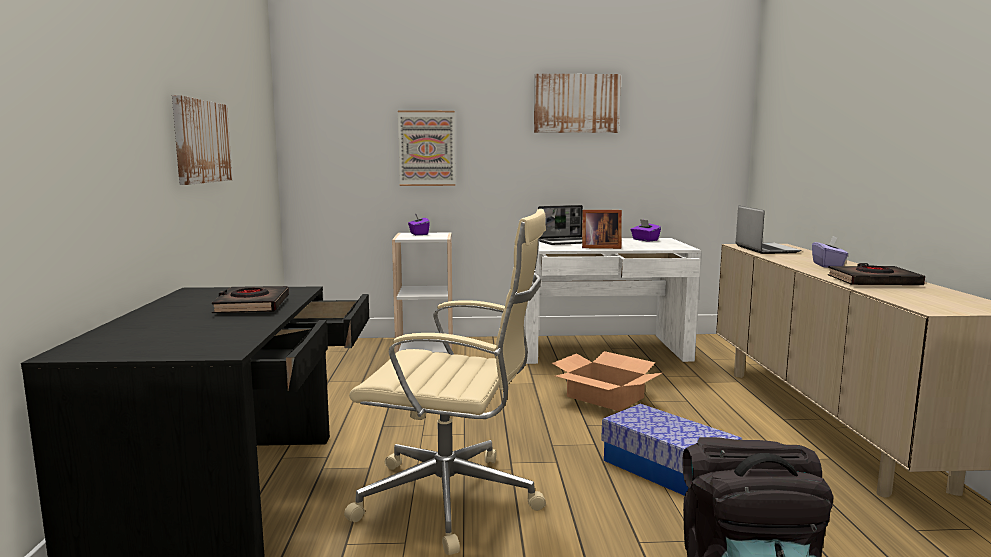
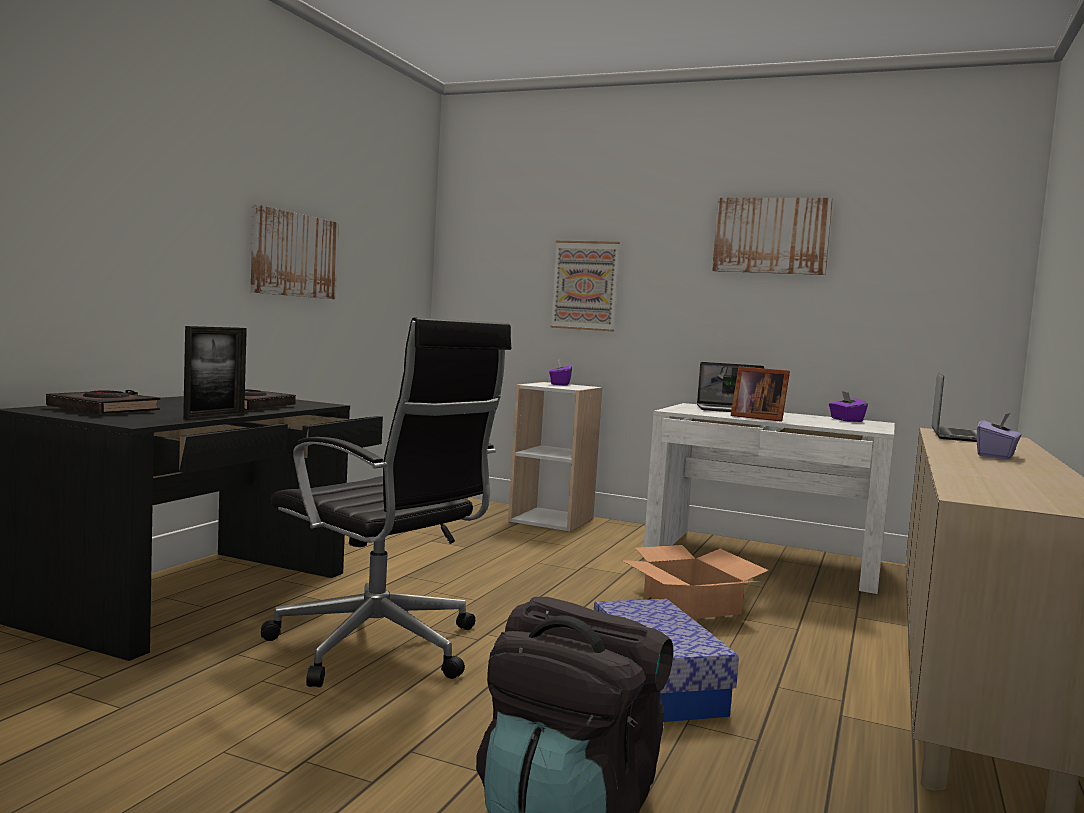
camera: 25 degrees right, 5 degrees down
(265, 326) = (214, 417): none -> picture frame
(453, 500) = (380, 648): beige office chair -> black office chair
(873, 282) = (998, 472): black book -> black book (104, 410)

